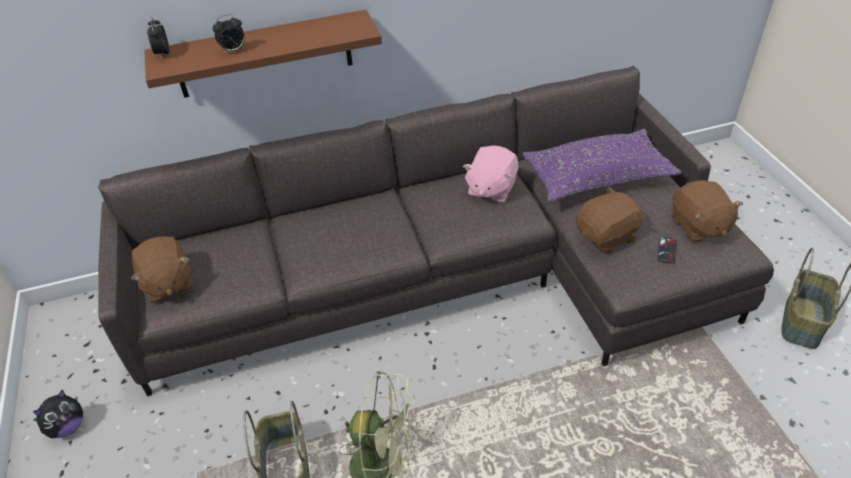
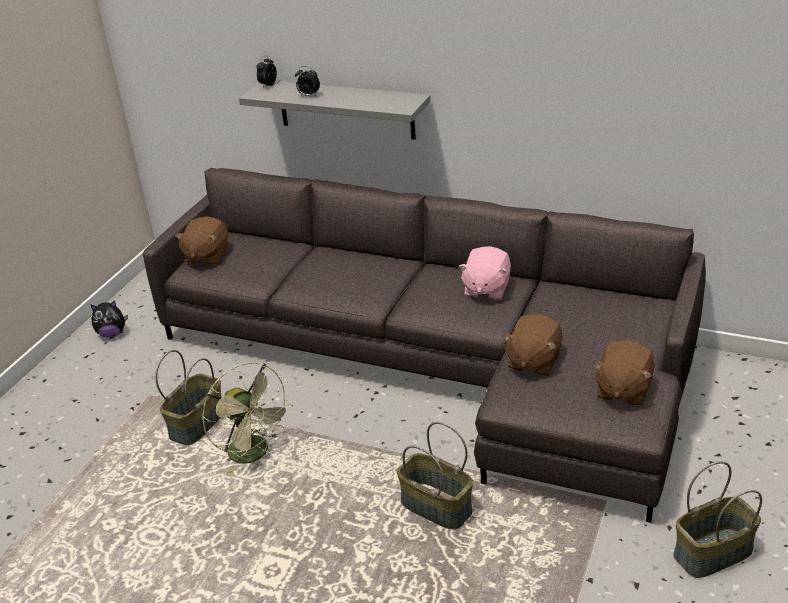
camera: 40 degrees right, 10 degrees down
(264, 55) = (346, 109): brown shelf -> grey shelf
(491, 189) = (486, 289): pink plush toy -> pink plush toy turned 45 degrees counterclockwise
(594, 411) = (435, 507): none -> basket
(597, 177) = (585, 318): purple pillow -> none
(607, 236) = (533, 362): brown plush toy -> brown plush toy turned 105 degrees clockwise
(667, 250) = (567, 392): phone -> none

